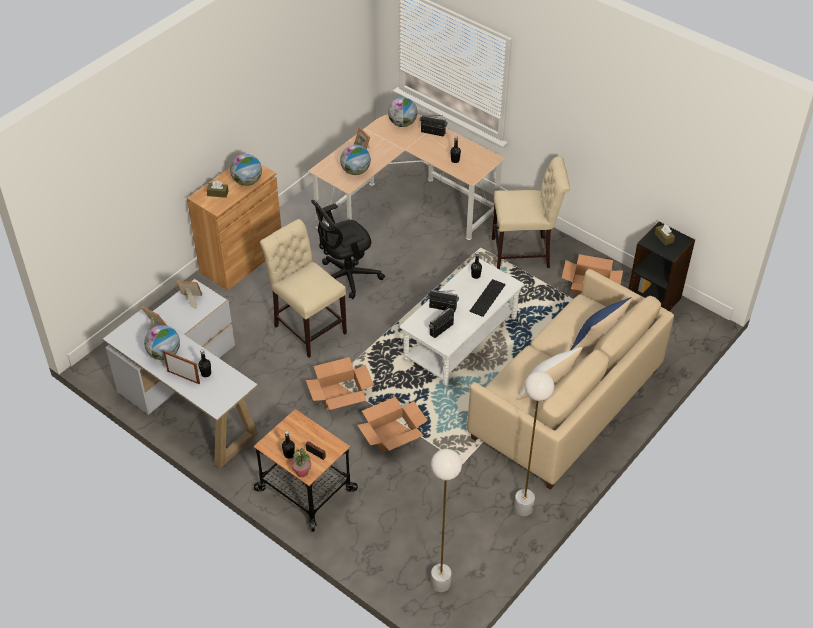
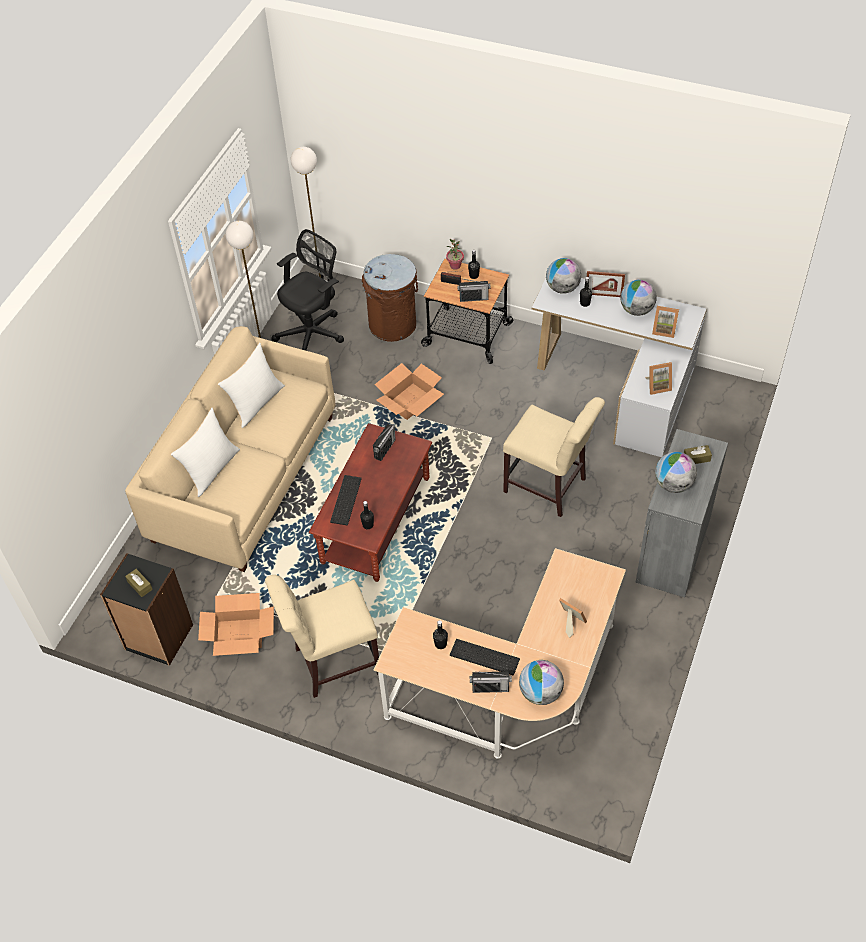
camera: 165 degrees right, 5 degrees up
(241, 259) = (673, 550): brown cabinet -> grey cabinet
(340, 394) = (478, 425): cardboard box -> none
(345, 277) = (538, 561): black office chair -> black office chair (313, 332)
(355, 171) = (564, 586): globe -> globe (562, 288)
(376, 525) = (393, 325): none -> brown trash can
(430, 147) = (483, 658): none -> keyboard
(442, 307) = (392, 474): radio -> radio (474, 298)
(460, 339) = (376, 520): white coffee table -> brown coffee table
(597, 342) = (211, 469): blue pillow -> white pillow

